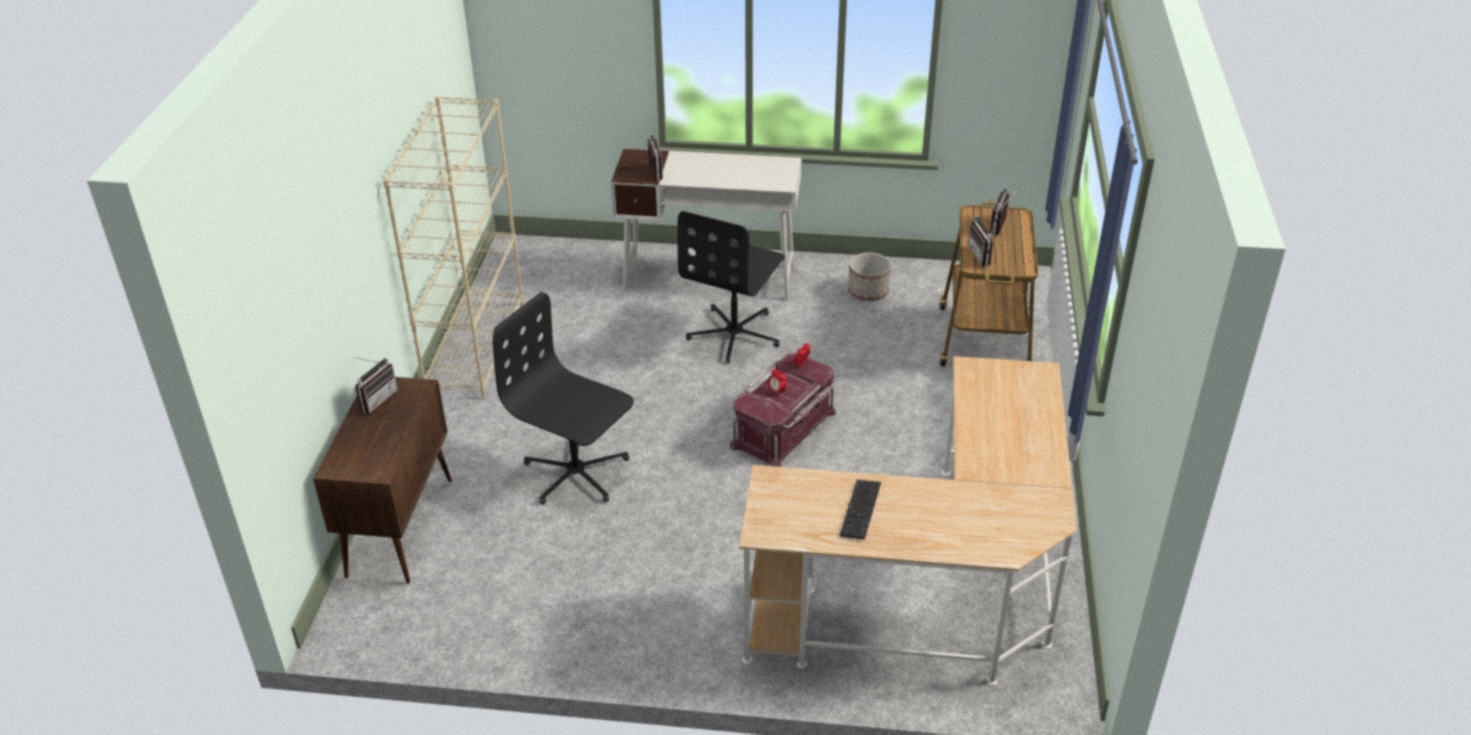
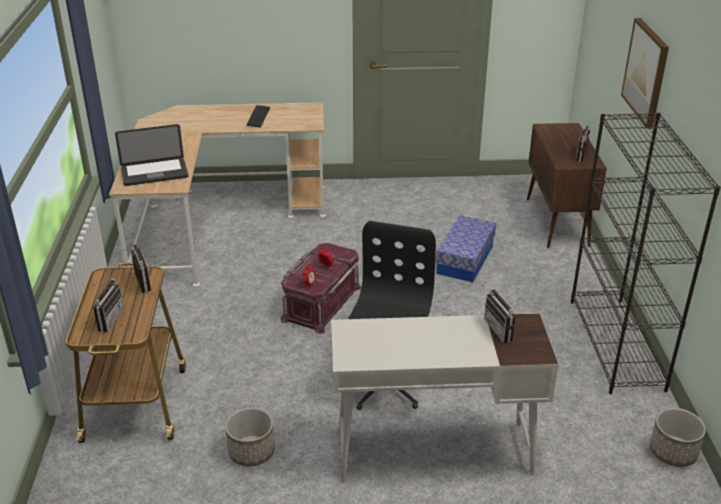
camera: 170 degrees right, 5 degrees down
(351, 198) = (646, 72): none -> picture
(475, 347) = (616, 344): beige bookcase -> black bookcase
(508, 259) = (673, 452): none -> planter
(576, 473) = (465, 260): black office chair -> storage box
(1008, 393) = (154, 173): none -> laptop

